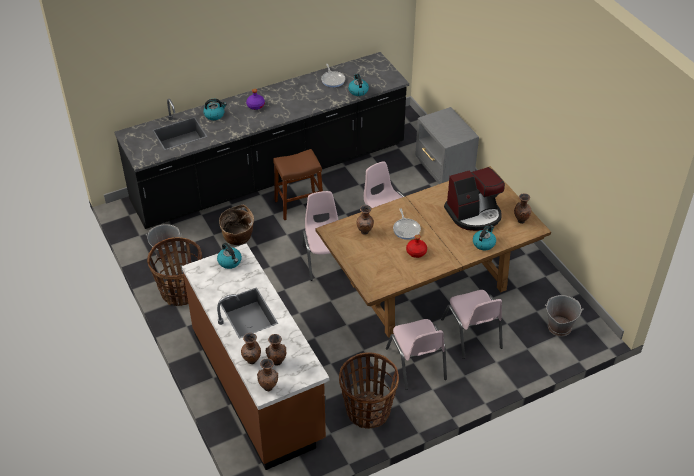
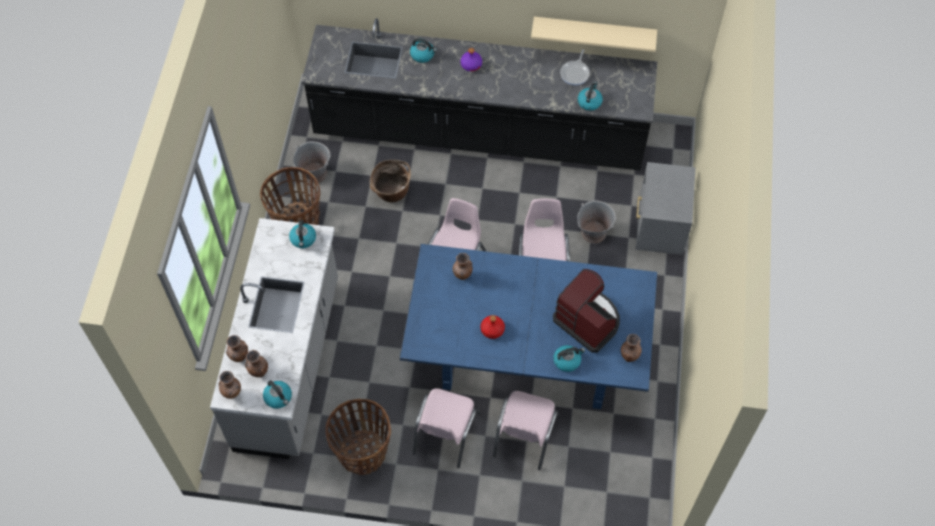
camera: 35 degrees right, 15 degrees up
(258, 386) = (289, 364): brown counter -> grey counter
(299, 205) = (478, 187): brown stool -> none
(307, 369) = (278, 397): none -> kettle
(331, 44) = (594, 32): none -> beige shelf
(406, 229) = (505, 297): frying pan -> none
(429, 286) = (527, 356): brown dining table -> blue dining table
(474, 214) = (588, 321): coffee machine -> coffee machine turned 150 degrees counterclockwise
(559, 327) = (617, 483): grey bucket -> grey bucket (593, 232)

